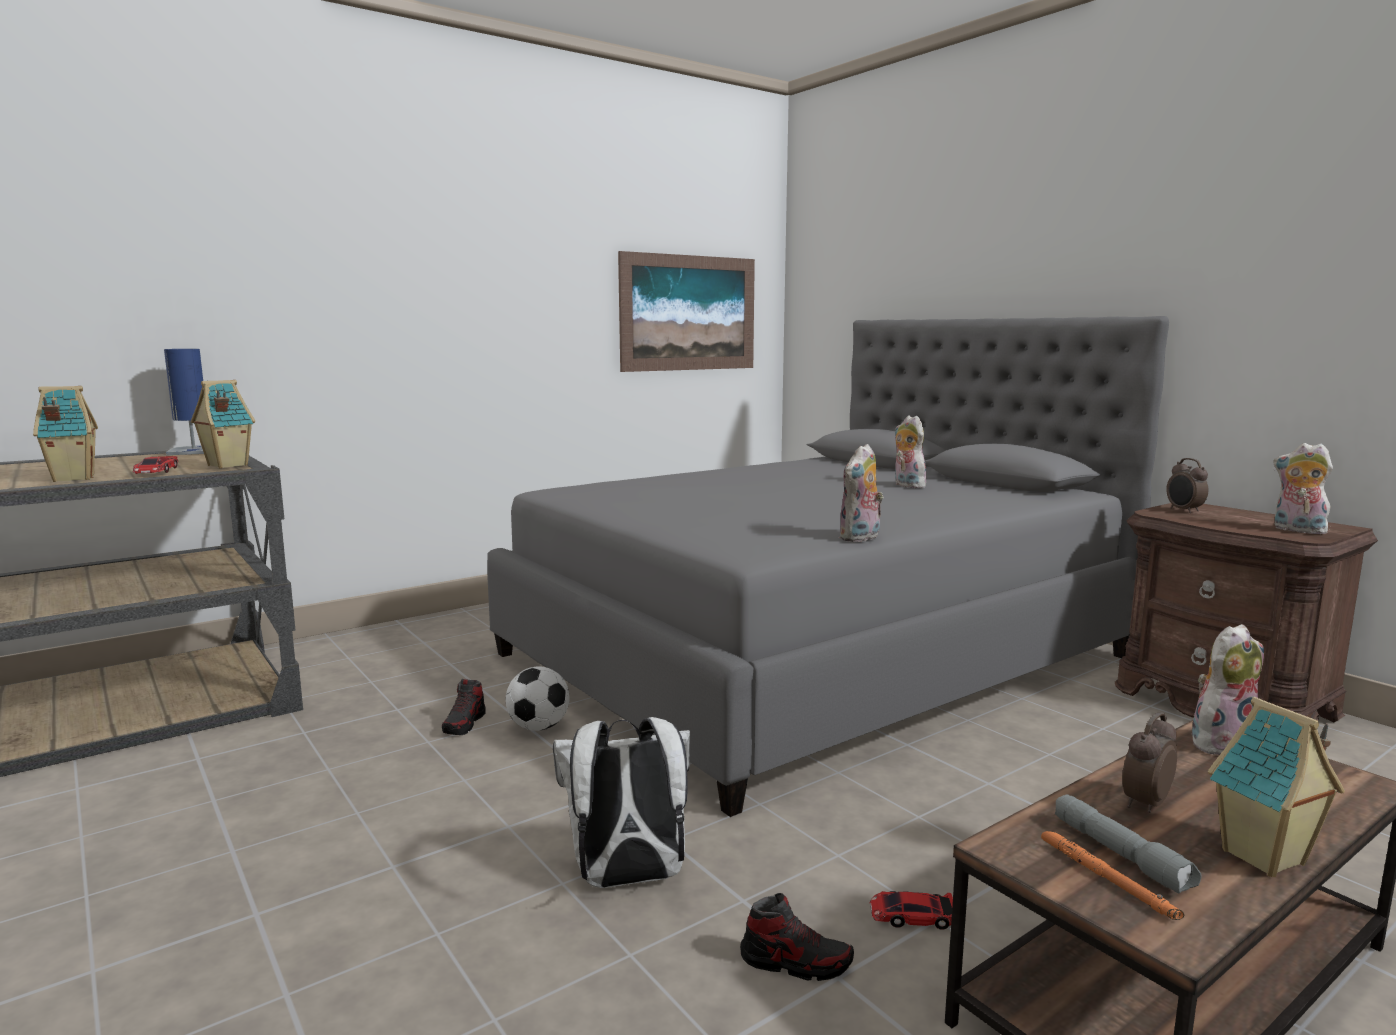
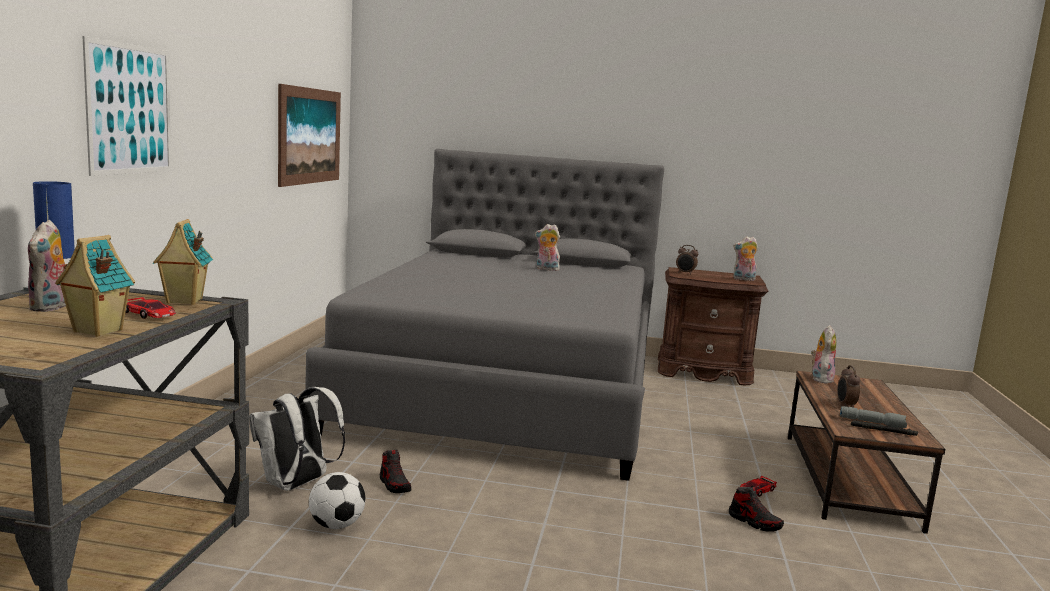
camera: 45 degrees left, 0 degrees up
(347, 283) = (130, 109): none -> picture
(539, 727) = (445, 472): football -> football (336, 525)
(627, 879) = (643, 521): white backpack -> white backpack (296, 485)
(795, 962) = (754, 522): shoe -> shoe turned 75 degrees clockwise
(861, 538) = (627, 306): plush toy -> plush toy (52, 307)
(1106, 879) = (883, 431): orange flashlight -> black flashlight
(1264, 858) = (897, 412): toy house -> none

